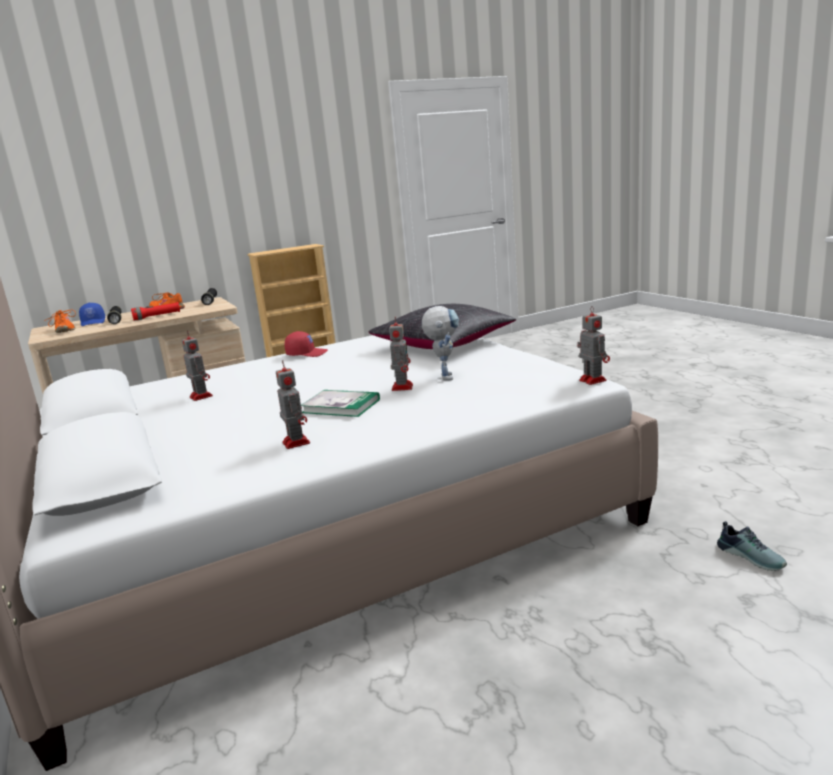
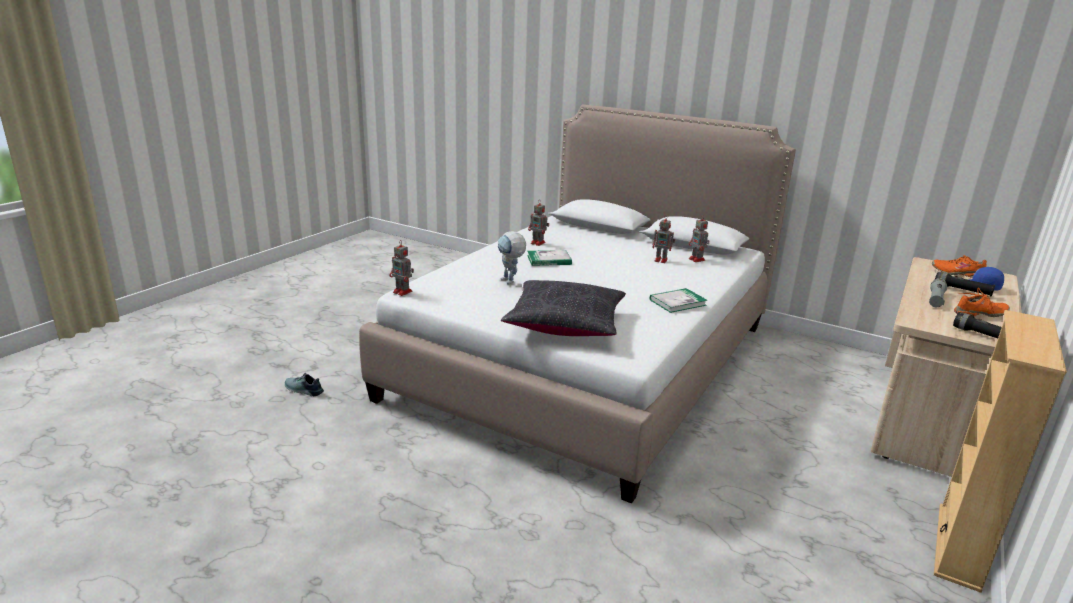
camera: 145 degrees right, 5 degrees up
(157, 316) = (935, 299): red flashlight -> grey flashlight
(307, 353) = (677, 302): red cap -> book
(402, 387) = (529, 273): toy robot -> toy robot (697, 260)

